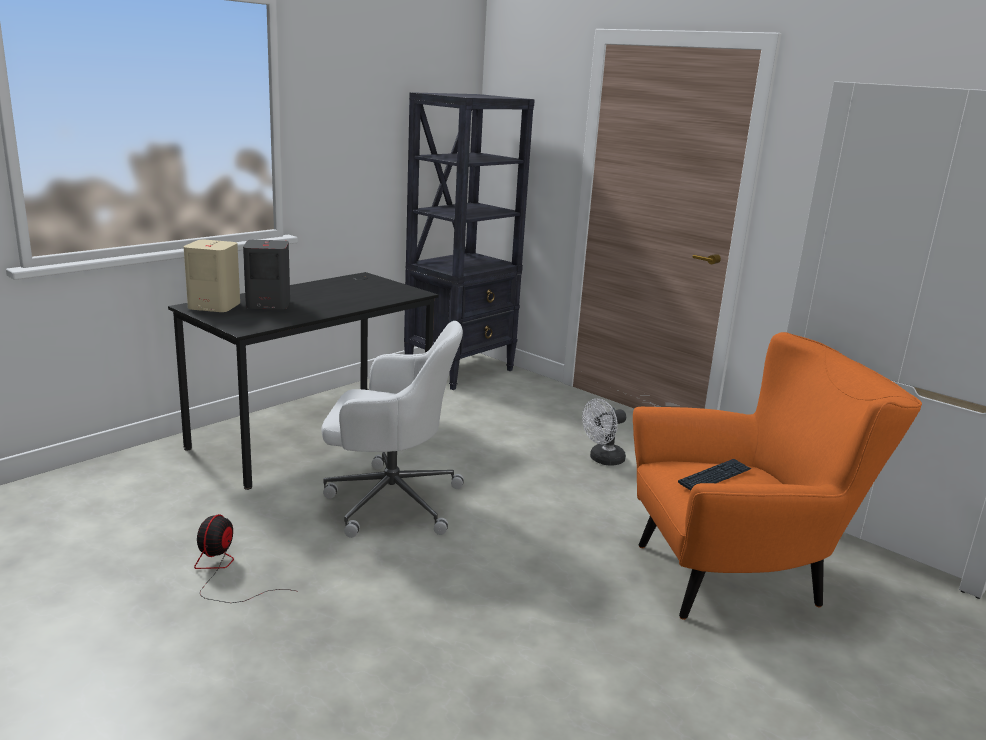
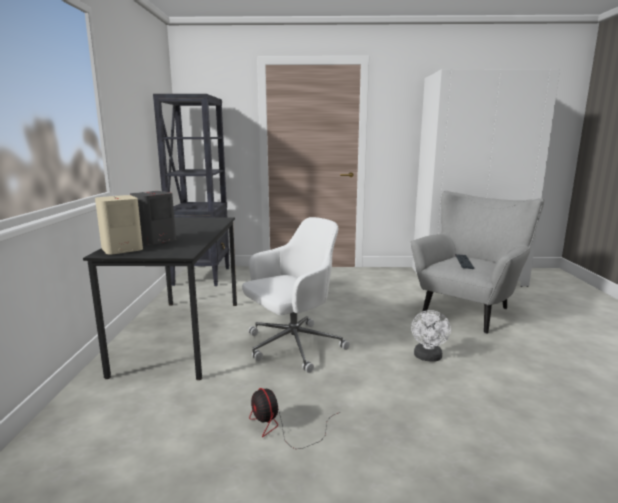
camera: 40 degrees left, 5 degrees down
(602, 460) = (343, 290): white fan -> white fan (428, 358)
(741, 576) = (469, 310): orange armchair -> grey armchair

